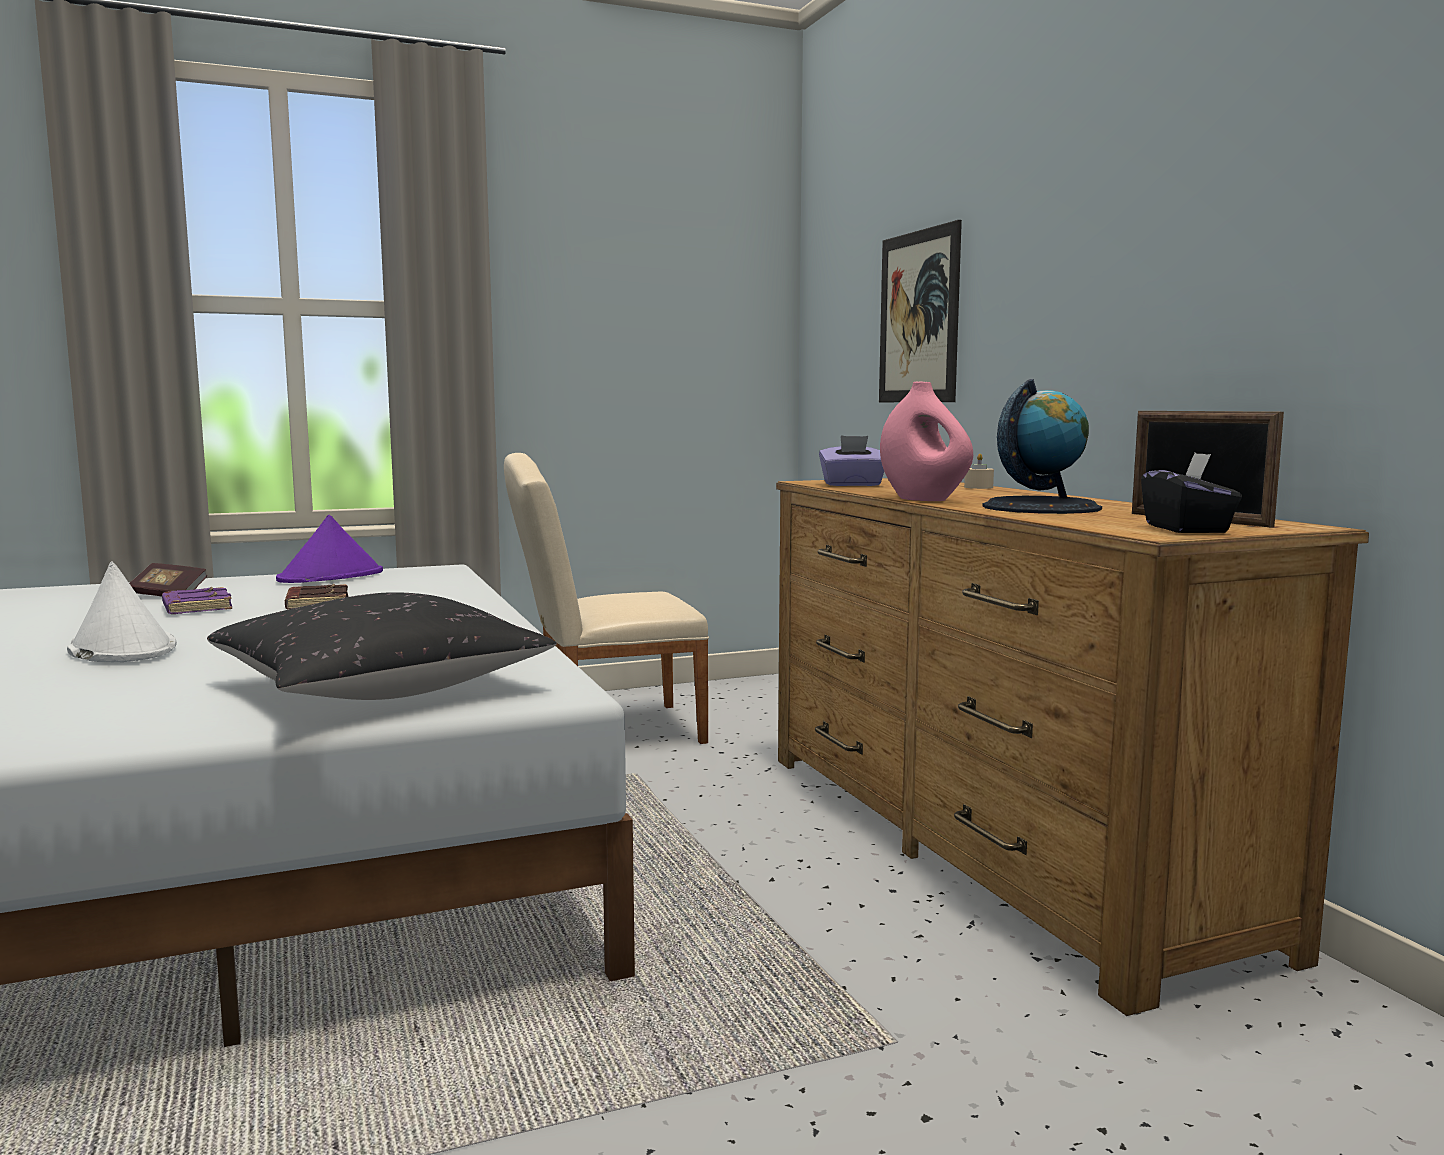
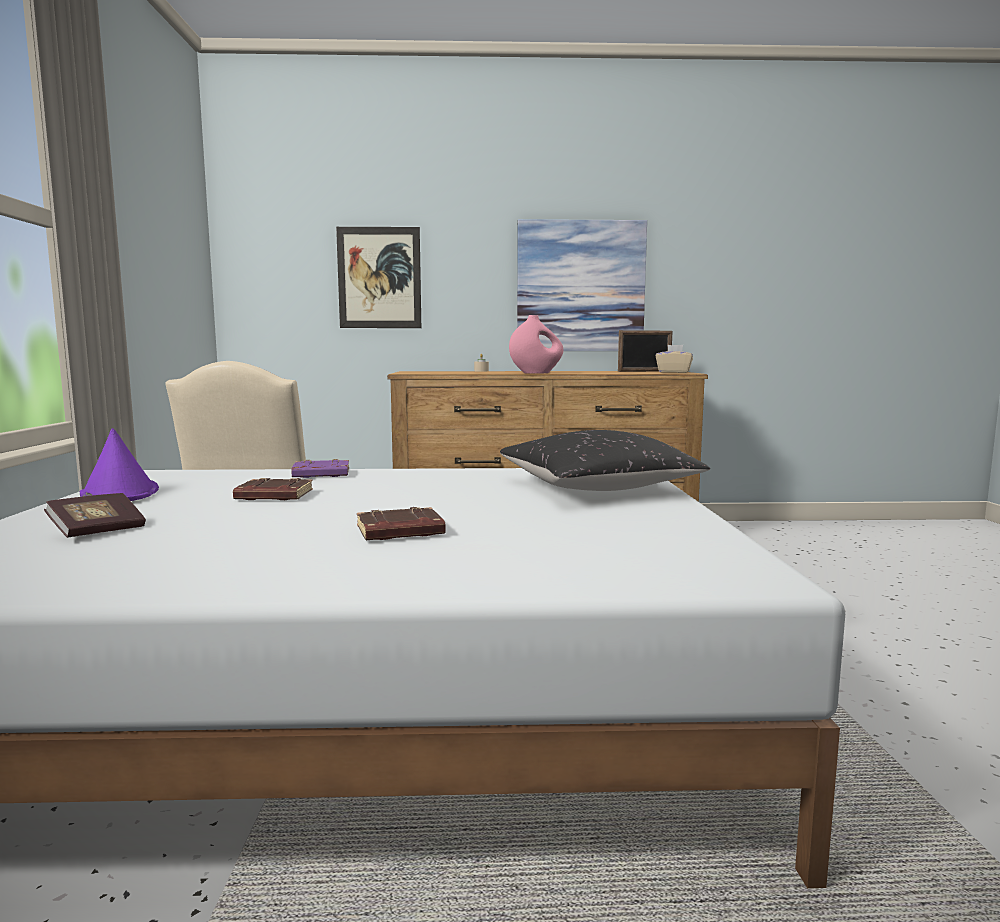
camera: 70 degrees left, 0 degrees up
(121, 649) = (399, 532): white hat -> brown book
(195, 608) = (214, 521): purple book -> purple book (320, 474)
(852, 485) = (439, 373): purple tissue box -> none
(1041, 507) = (587, 372): globe -> none
(1179, 302) = (580, 286): none -> picture
(1187, 529) = (673, 372): black tissue box -> beige tissue box

